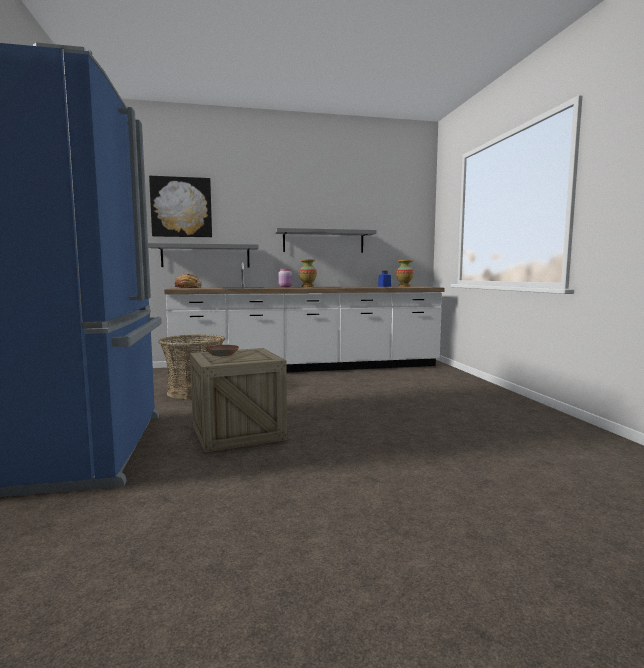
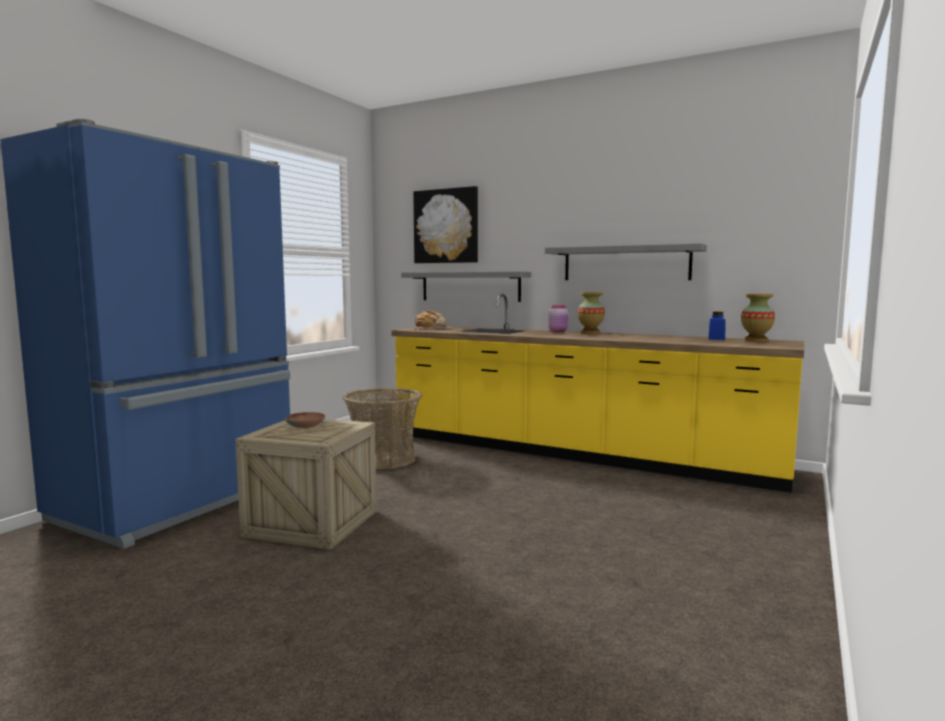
camera: 40 degrees right, 0 degrees up
(308, 368) = (575, 453): white counter -> yellow counter

